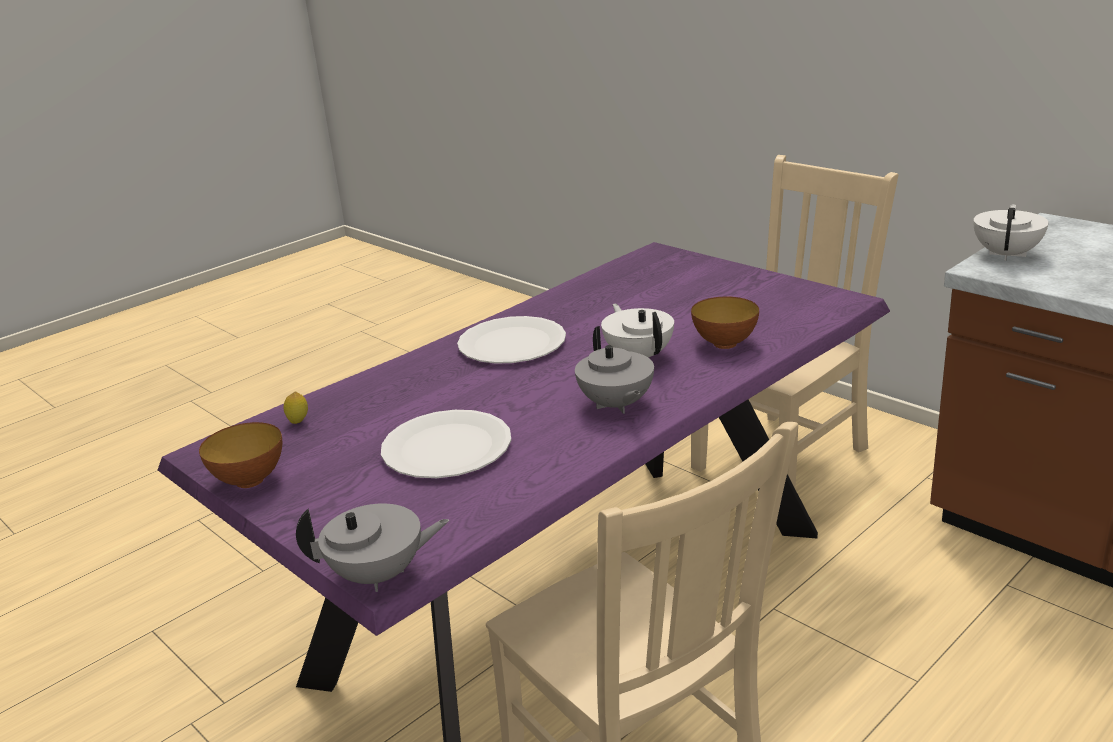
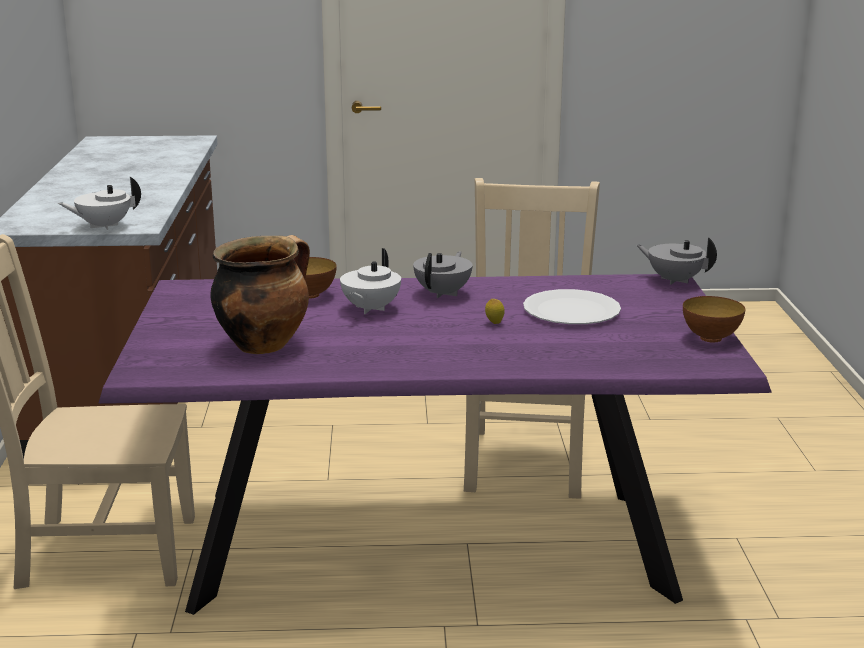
camera: 140 degrees left, 5 degrees down
(298, 422) = (647, 359): lemon -> lemon (494, 323)
(511, 343) = (422, 350): white plate -> none
(636, 296) = (264, 344): none -> cooking pot

